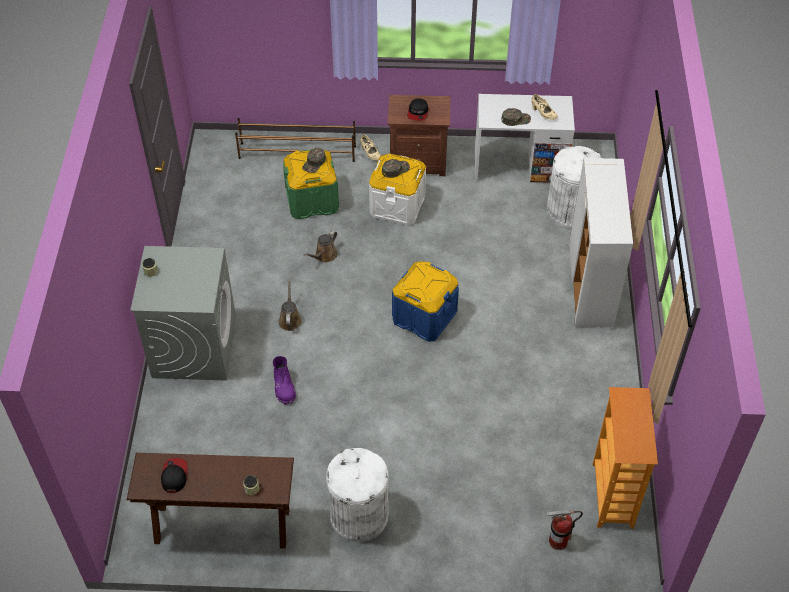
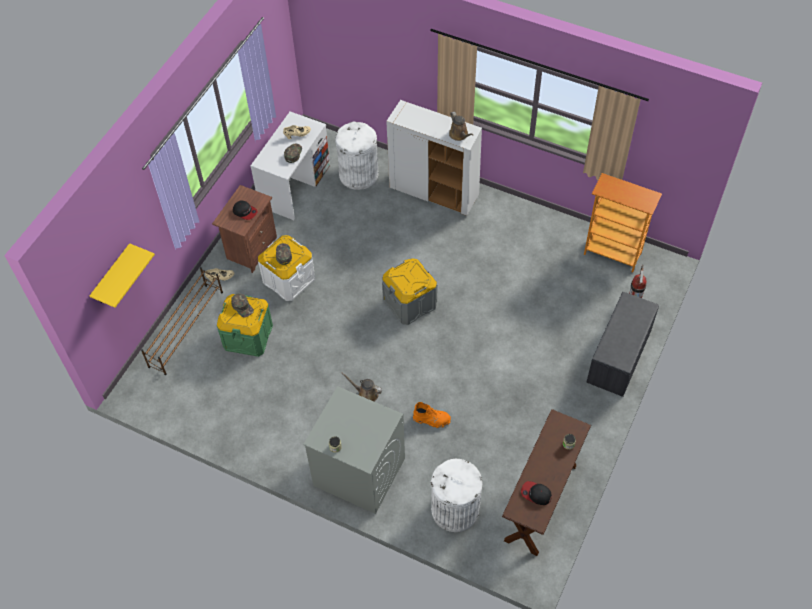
camera: 65 degrees left, 5 degrees up
(248, 26) = (112, 276): none -> yellow shelf
(284, 388) = (431, 419): purple boot -> orange boot
(324, 256) = (313, 348): brown watering can -> brown watering can (459, 135)
(358, 515) = (567, 408): white trash can -> white trash can (455, 509)
(424, 316) = (410, 303): blue storage box -> grey storage box
(459, 550) = (619, 357): none -> grey bench

